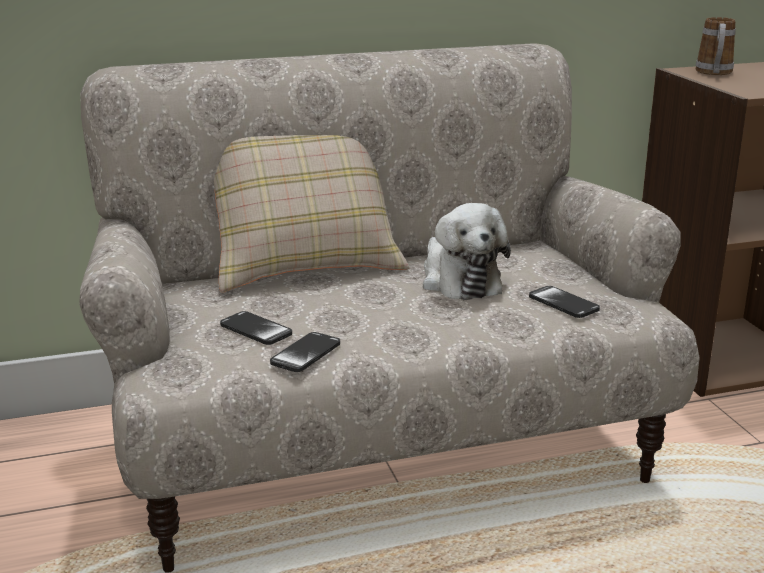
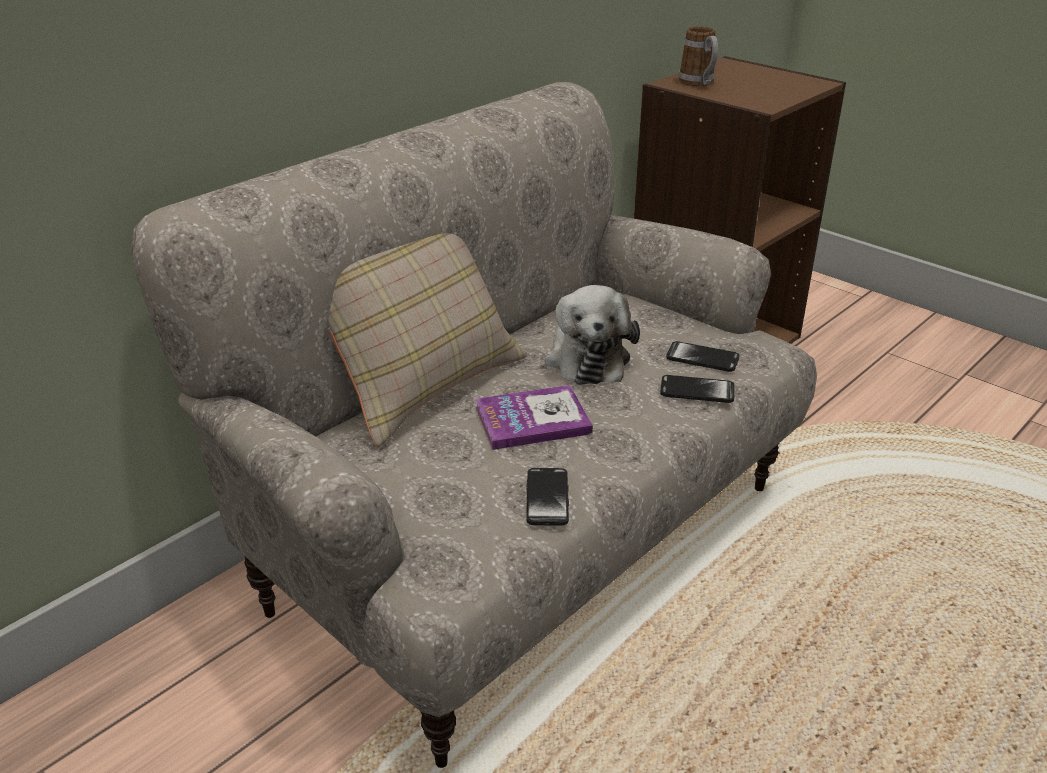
camera: 30 degrees left, 10 degrees up
(256, 330) = (466, 485): phone -> phone (697, 391)
(359, 306) = (532, 420): none -> book
(459, 280) = (587, 357): plush toy -> plush toy turned 45 degrees clockwise

